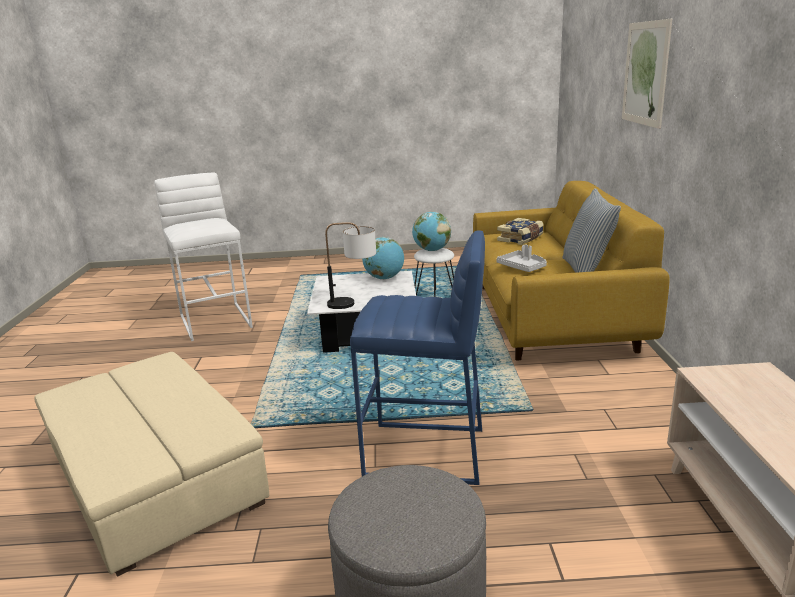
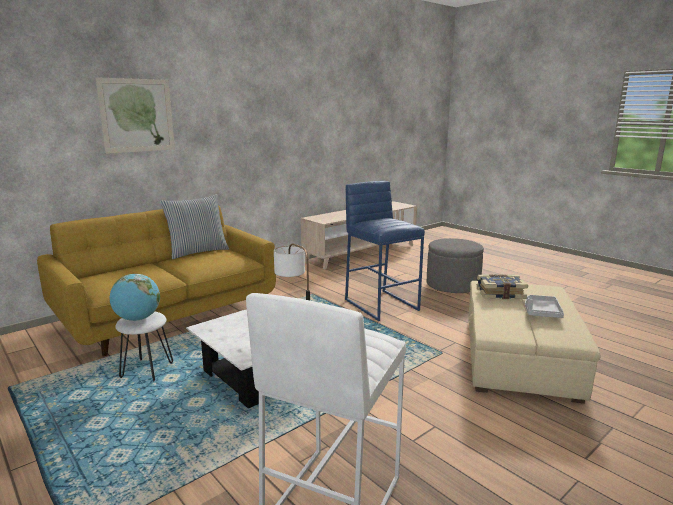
camera: 130 degrees left, 5 degrees down
(384, 278) = (220, 331): globe -> none
(521, 239) = (119, 276): book -> book (500, 293)
(522, 267) = (206, 263): grey tray -> grey tray (541, 312)

